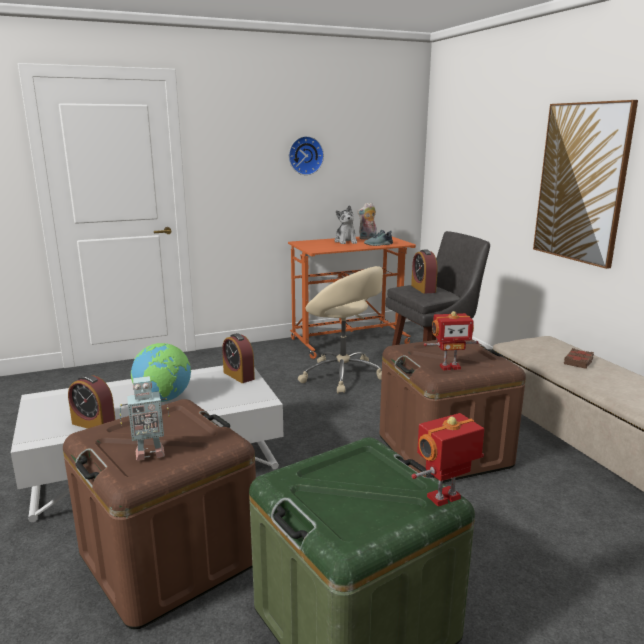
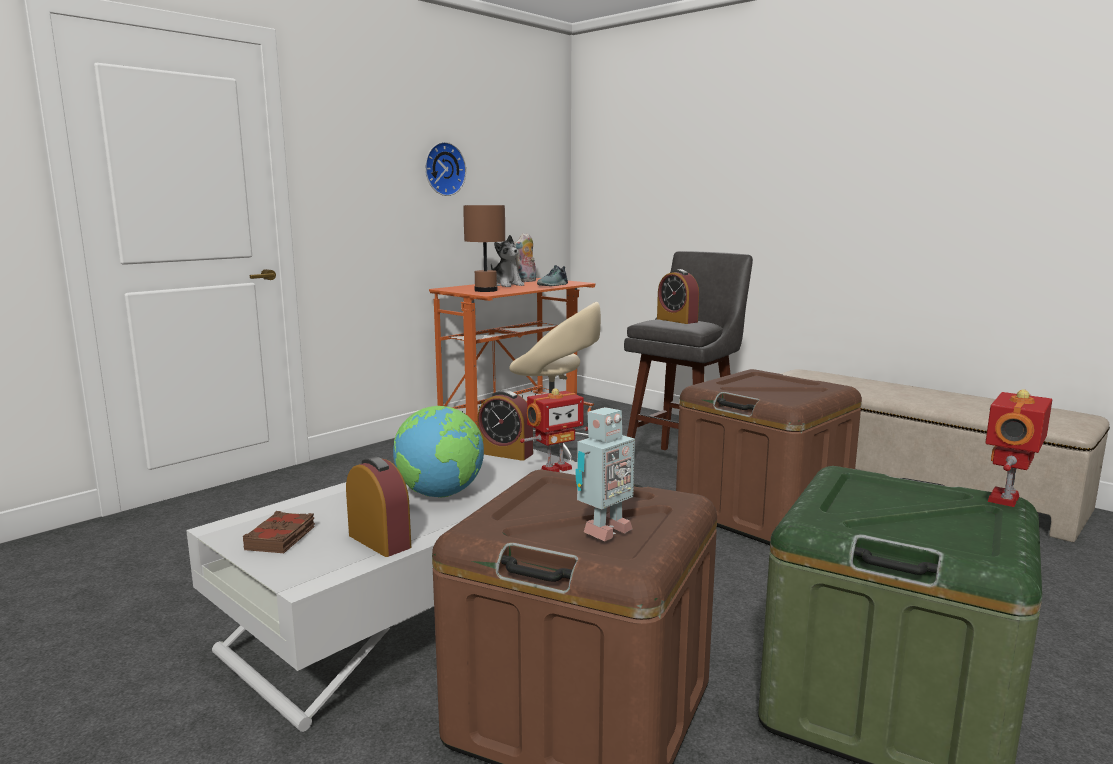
camera: 25 degrees left, 5 degrees down
(94, 424) = (379, 541): alarm clock -> alarm clock turned 135 degrees counterclockwise
(321, 247) = (486, 290): none -> brown table lamp
(449, 367) = (785, 396): toy robot -> toy robot (555, 468)
(579, 361) = (863, 385): brown book -> brown book (281, 538)
(581, 183) = (823, 186): picture -> none

